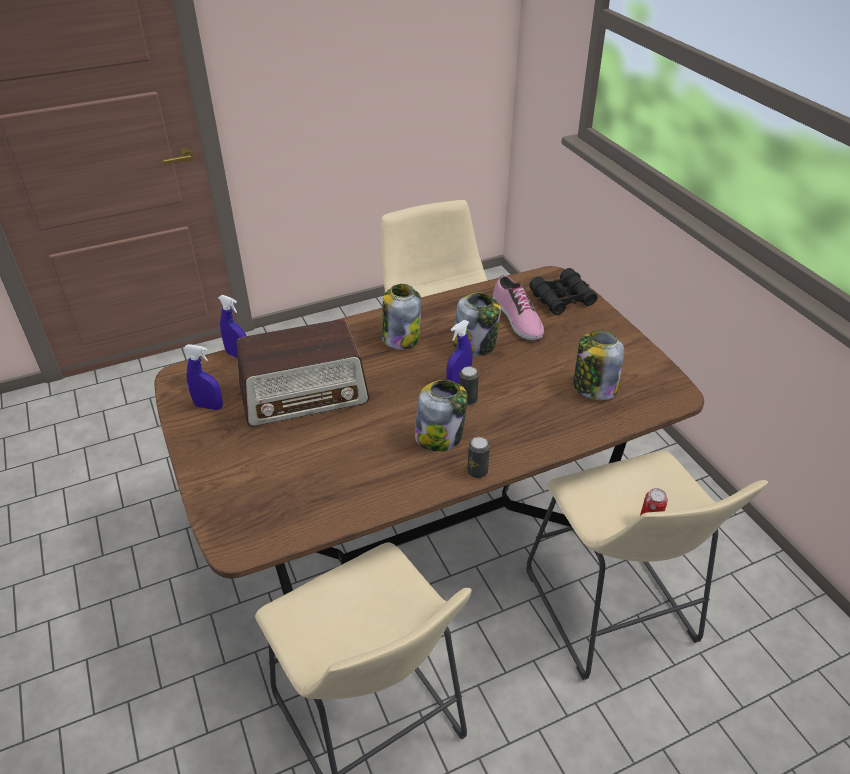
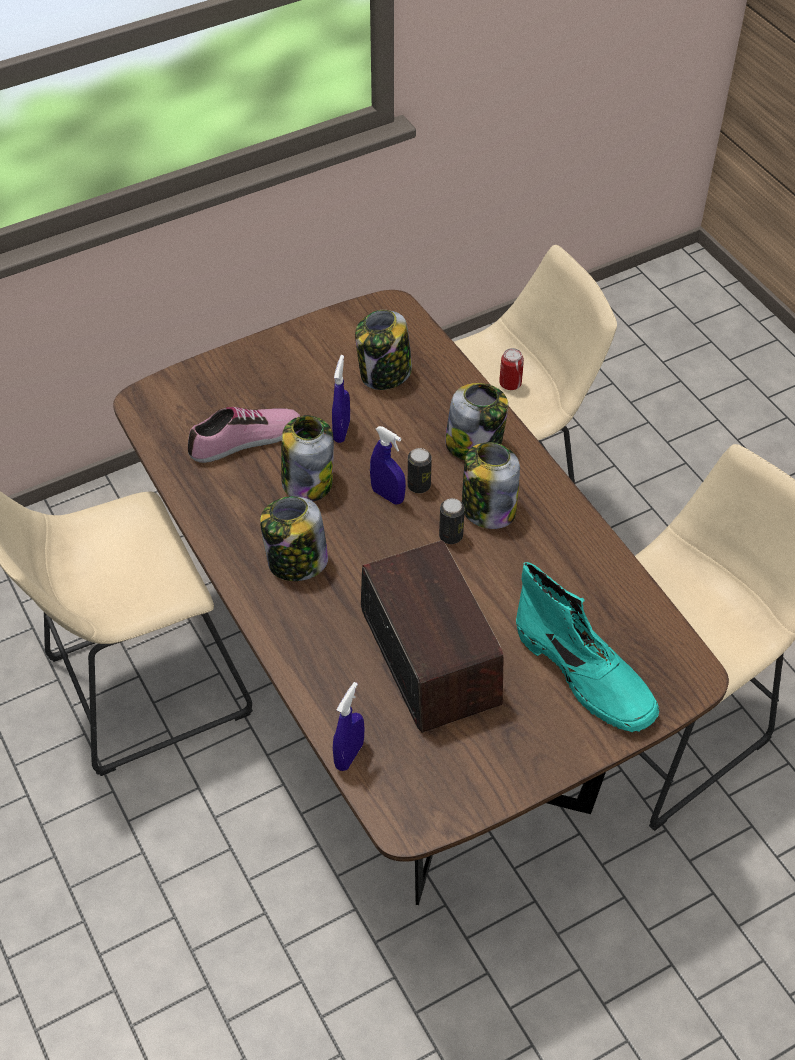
camera: 95 degrees left, 10 degrees up
(209, 406) = (466, 765): blue spray bottle -> blue spray bottle (341, 431)
(261, 477) = (585, 674): none -> turquoise boot
(477, 471) = (538, 473): can -> can (451, 536)
(513, 434) = (475, 444): none -> jar
(562, 299) = (200, 394): black binoculars -> none

